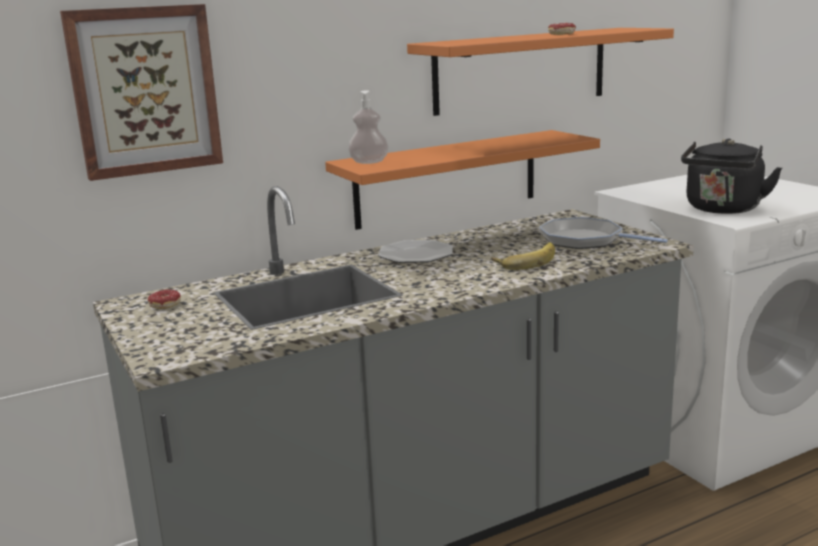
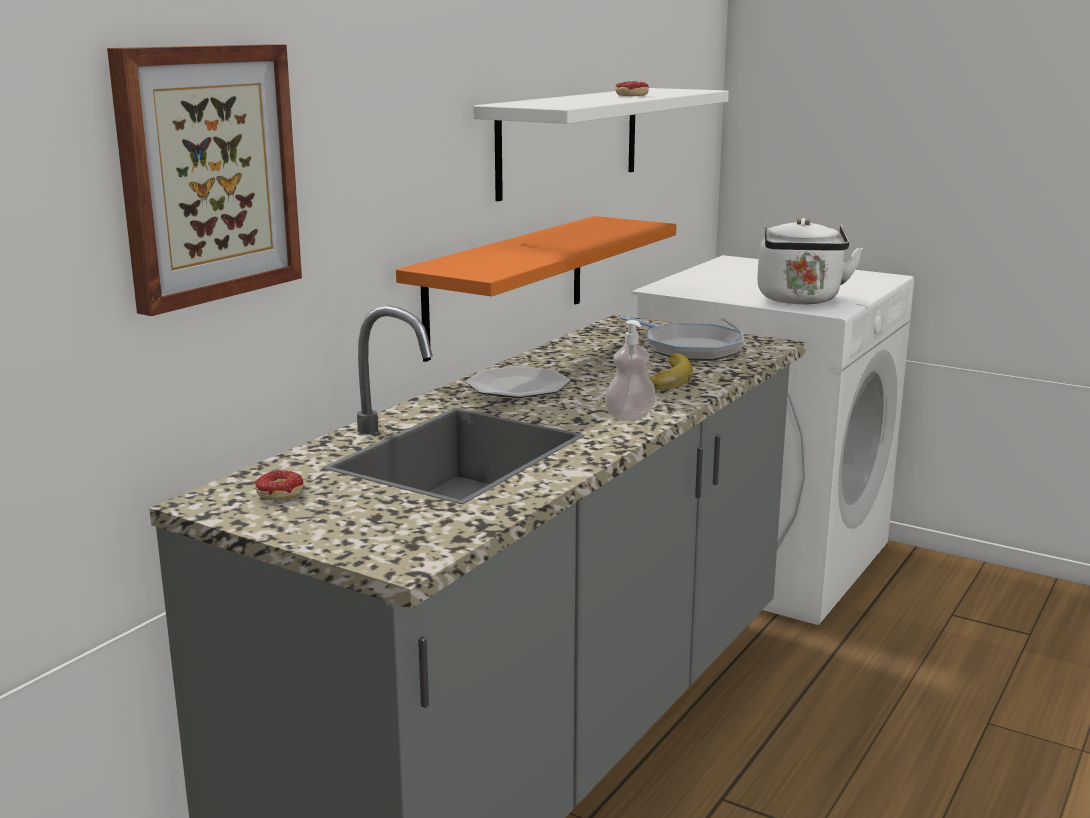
camera: 30 degrees left, 0 degrees up
(369, 162) = (463, 266): soap dispenser -> soap dispenser (629, 417)
(521, 70) = (569, 140): orange shelf -> white shelf
(585, 240) = (689, 348): frying pan -> frying pan turned 135 degrees counterclockwise
(722, 209) = (800, 300): black kettle -> white kettle

